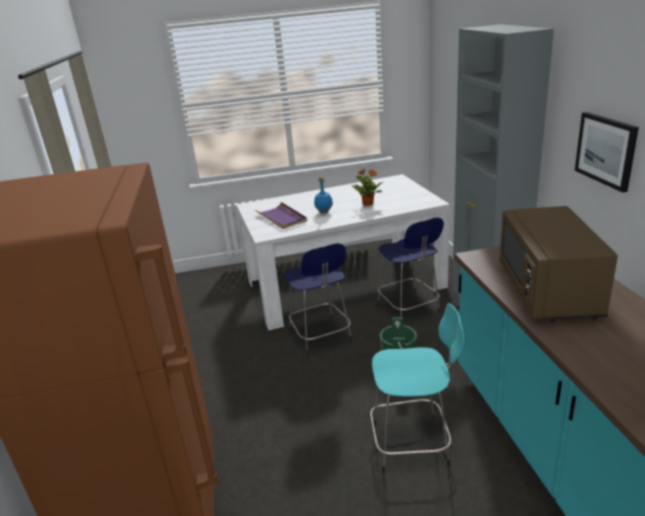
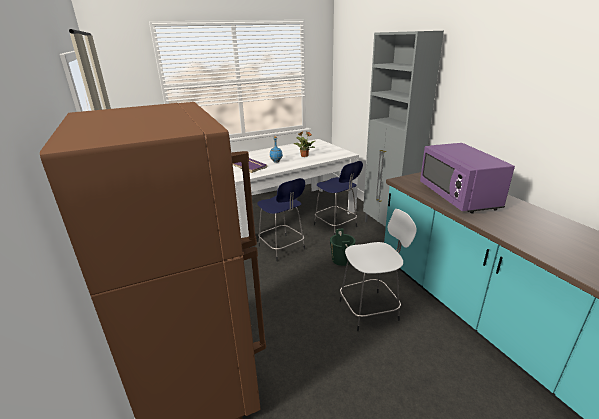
camera: 15 degrees left, 0 degrees up
(413, 444) = (370, 310): turquoise stool -> white stool
(548, 291) = (458, 197): brown microwave -> purple microwave
(606, 150) = (483, 106): picture -> none

